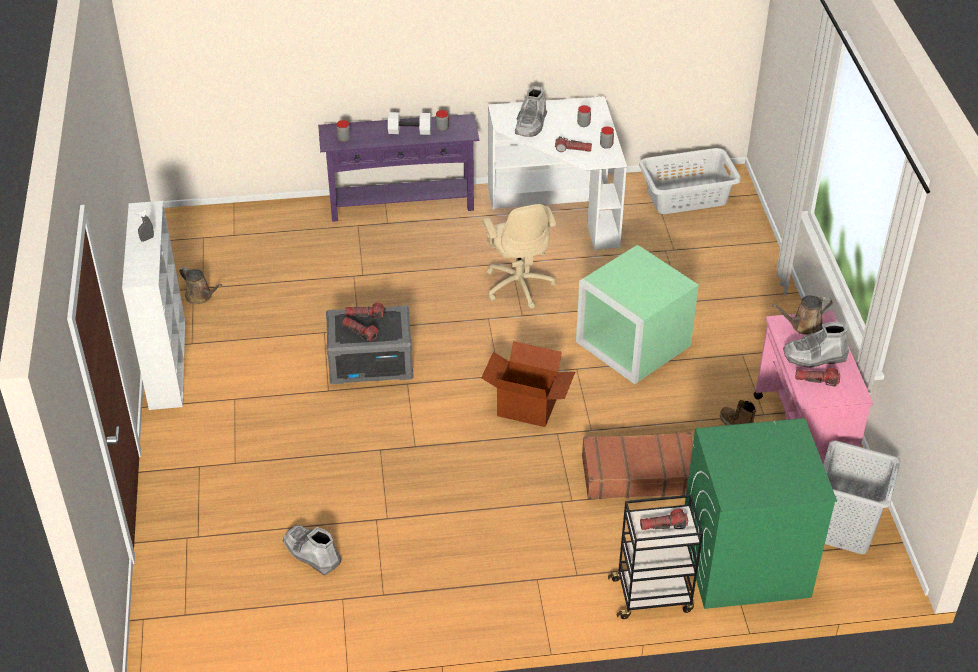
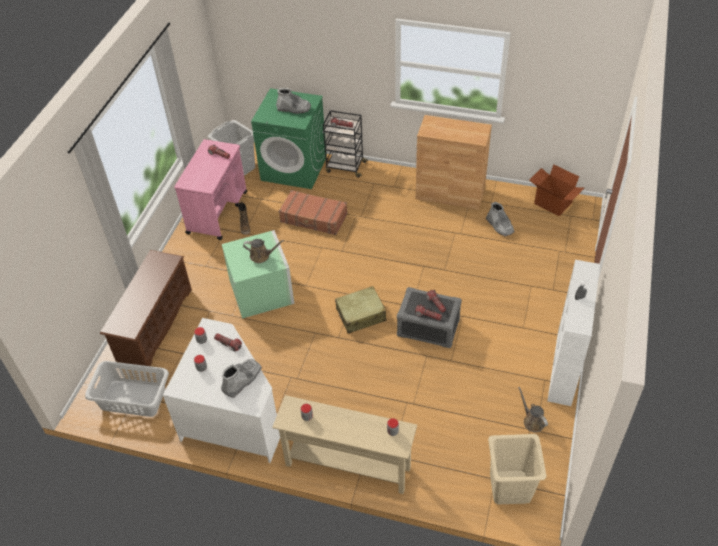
camera: 155 degrees left, 5 degrees up
(214, 232) = (510, 487): none -> beige laundry basket
(401, 204) = (347, 466): purple console table -> beige console table
(410, 131) = (334, 423): white dumbbell -> none
(425, 596) = (450, 193): none -> brown cabinet
(473, 352) = (361, 315): none -> beige suitcase
(518, 285) = (303, 357): beige office chair -> none
(527, 406) = (348, 271): cardboard box -> cardboard box (552, 204)
(738, 268) = (154, 324): none -> brown shoe rack
(804, 326) = (197, 182): brown watering can -> brown watering can (261, 256)
(814, 357) = (208, 166): grey boot -> grey boot (294, 108)

